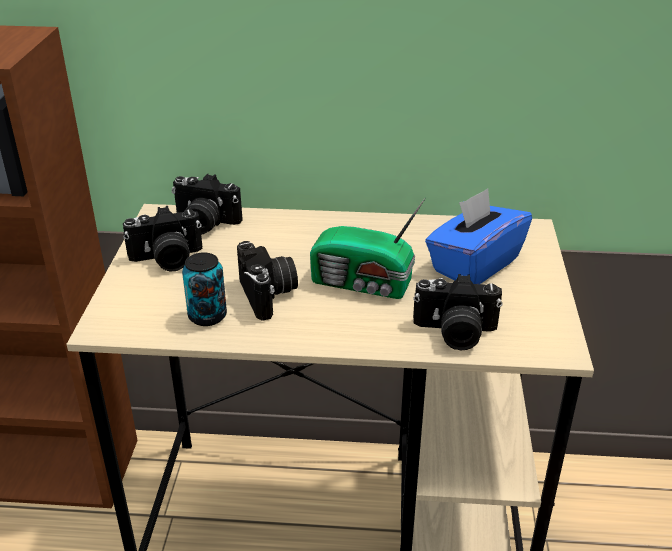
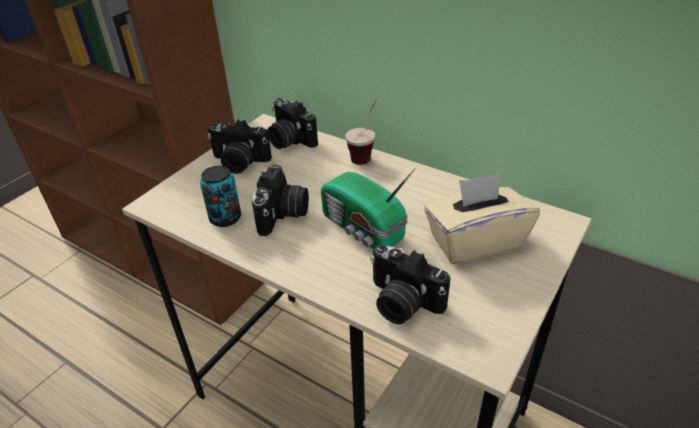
camera: 30 degrees right, 5 degrees up
(301, 216) = (365, 153): none -> cup
(474, 265) = (475, 241): blue tissue box -> beige tissue box

